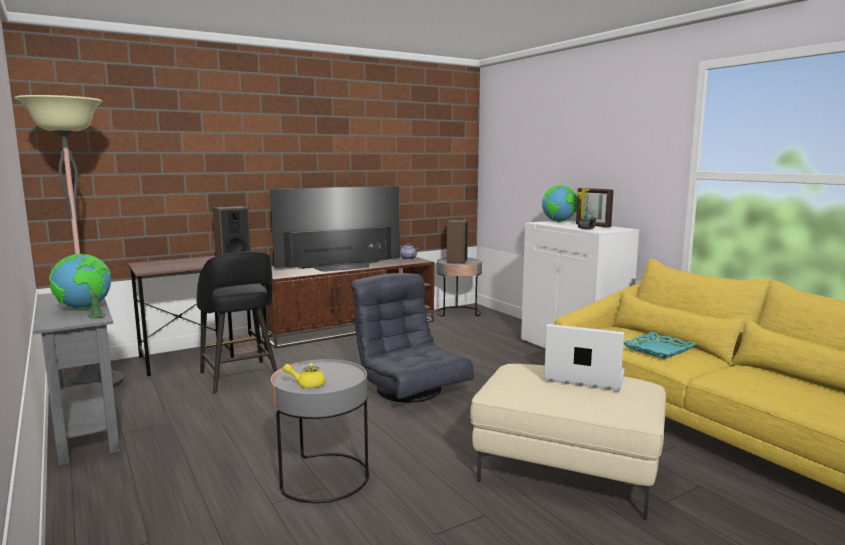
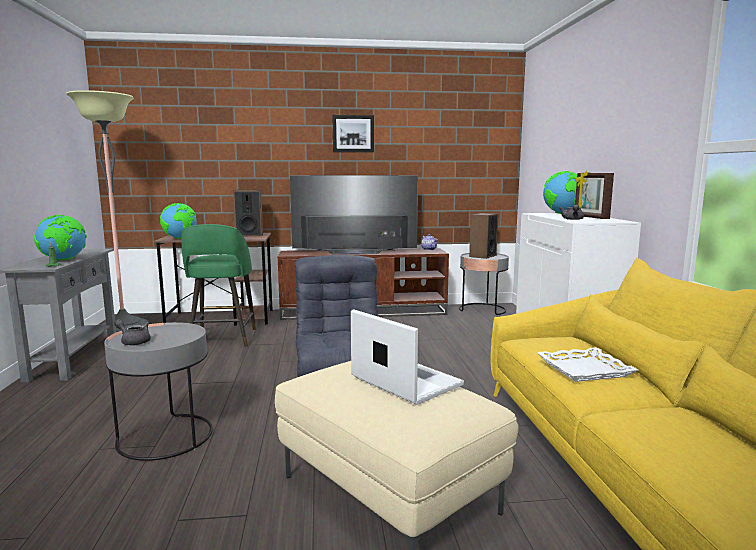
camera: 25 degrees right, 0 degrees up
(161, 268) = (180, 238): none -> globe
(240, 377) = (222, 339): black stool -> green stool
(307, 384) = (133, 341): yellow teapot -> grey teapot
(331, 143) = (353, 134): none -> picture
(658, 350) = (585, 370): turquoise tray -> white tray

